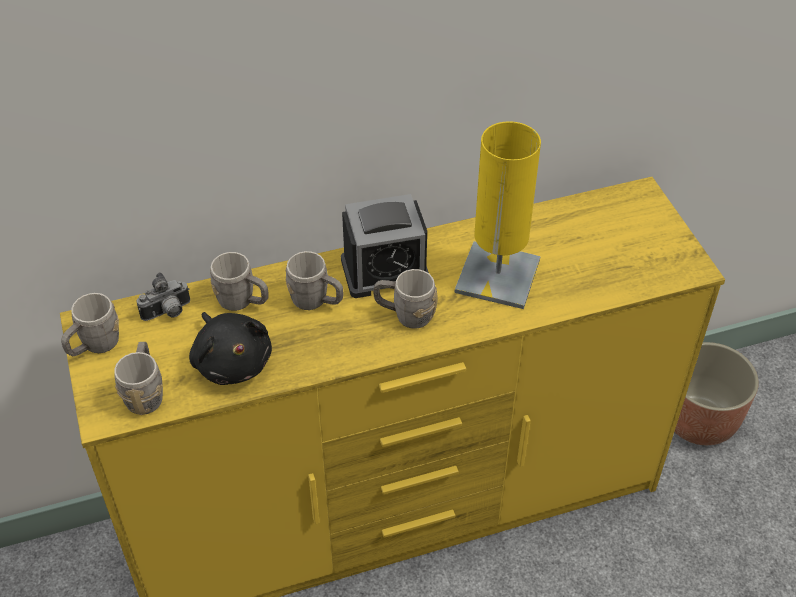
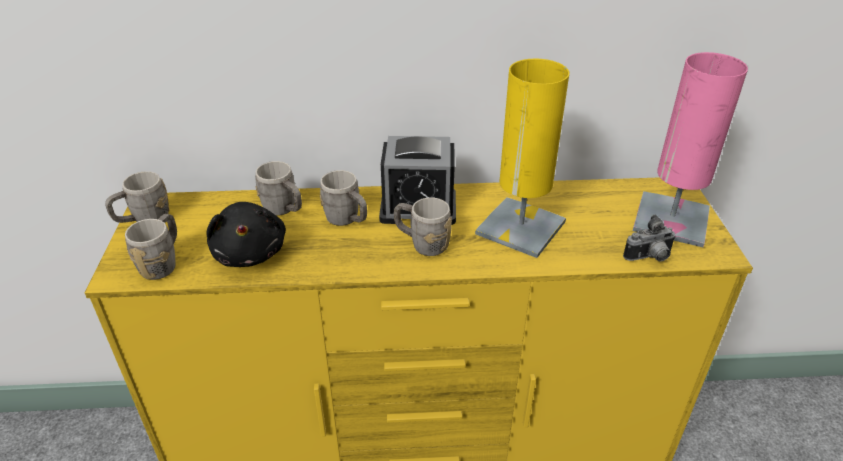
camera: 15 degrees right, 10 degrees down
(168, 313) = (218, 208): camera -> camera (649, 258)
(642, 237) = (671, 220): none -> pink table lamp
(698, 419) = (713, 432): planter -> none

